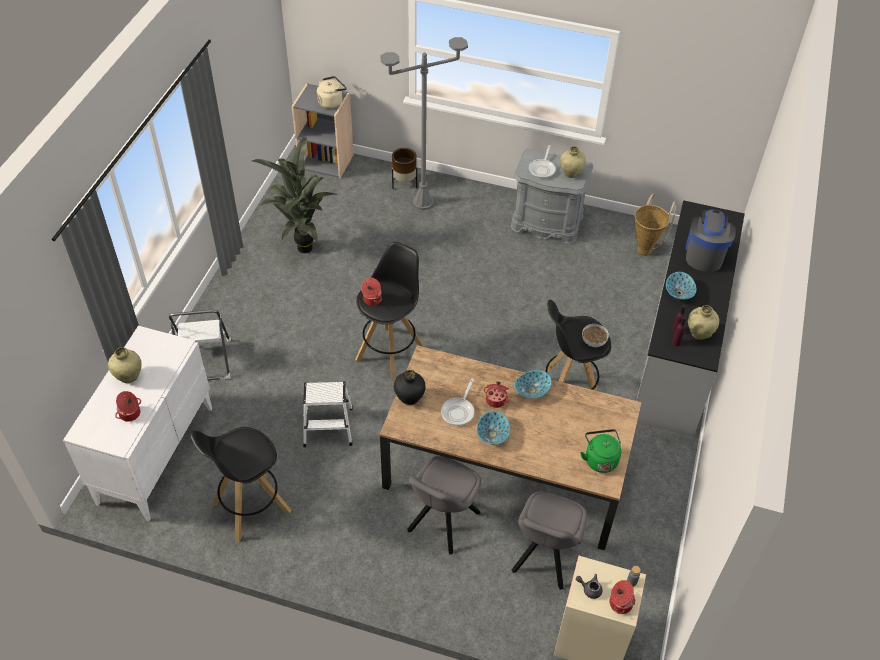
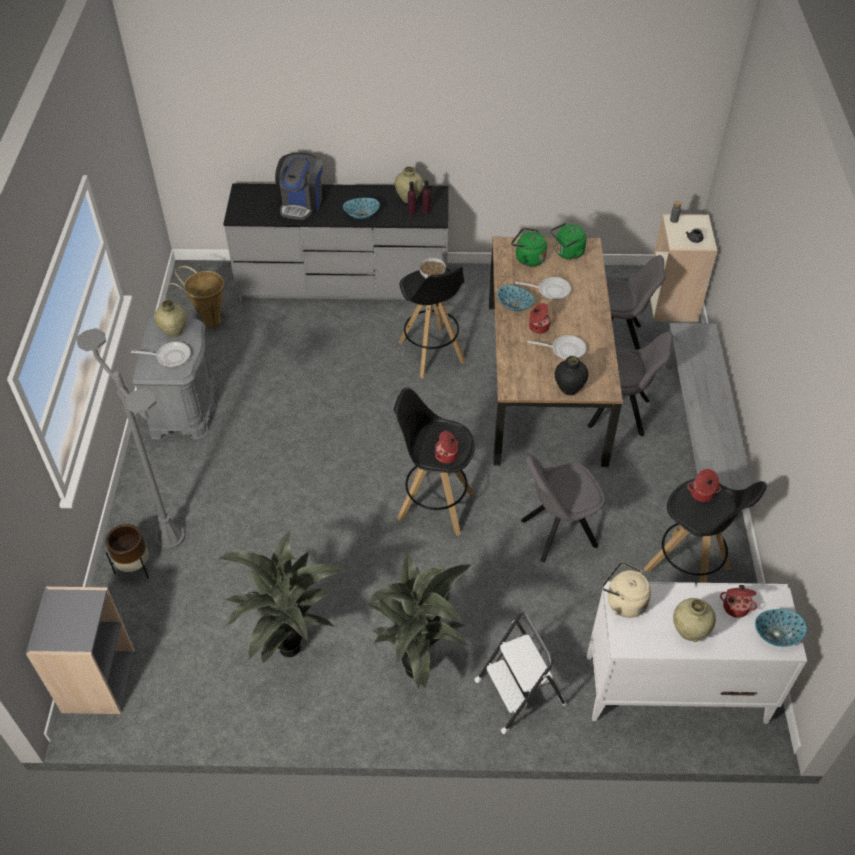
camera: 105 degrees left, 0 degrees up
(251, 309) = (420, 672): none -> potted plant
(328, 426) = (558, 533): white step ladder -> grey chair
(331, 102) = (74, 602): beige kettle -> beige kettle (623, 601)
(388, 580) = (698, 437): none -> grey bench
(492, 434) = (579, 322): bowl -> bowl (776, 634)
(545, 426) = (551, 290): none -> frying pan
(598, 421) = (528, 258): none -> green kettle
(620, 603) = (695, 224): cooking pot -> cooking pot (702, 494)
(704, 254) = (301, 203): coffee machine -> coffee machine turned 75 degrees counterclockwise

